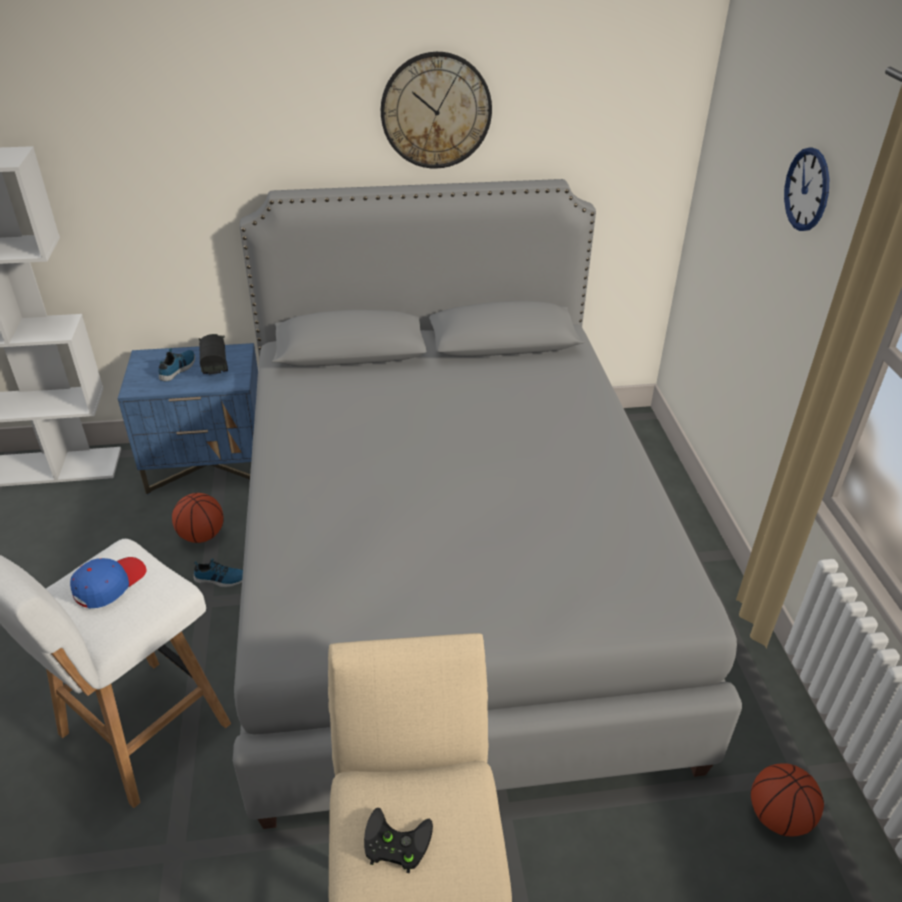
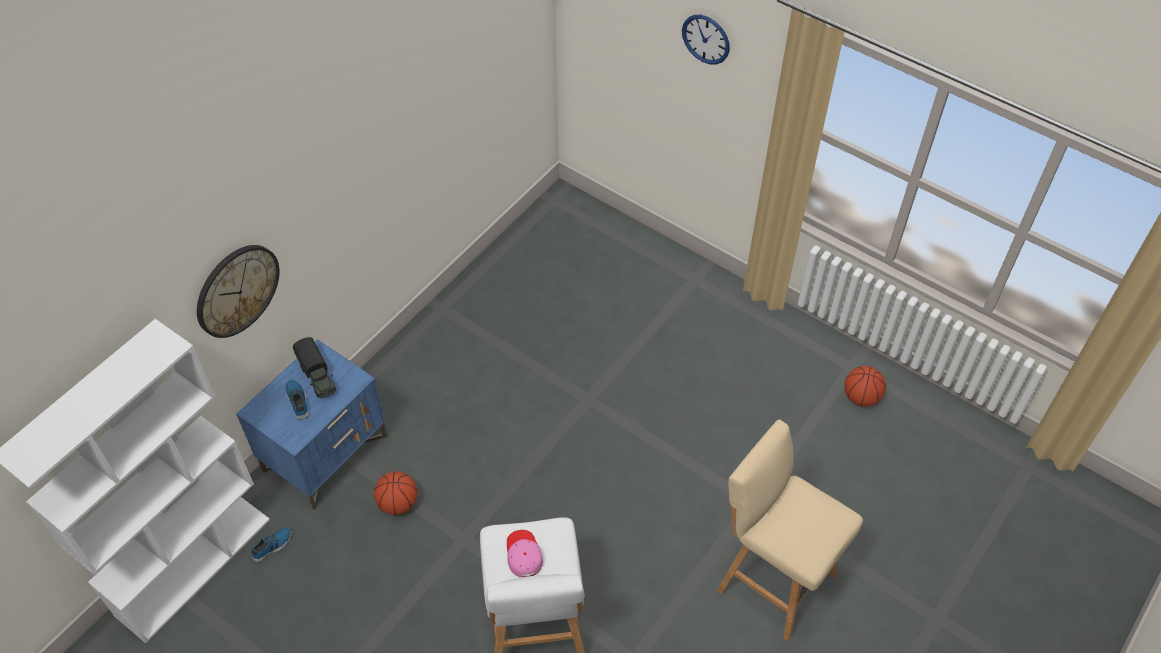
camera: 45 degrees left, 15 degrees up
(109, 584) = (523, 555): blue cap -> pink cap
(215, 363) = (317, 376): toy truck -> toy truck turned 150 degrees counterclockwise
(220, 579) = (452, 518): shoe -> shoe (272, 546)
(394, 844) = (805, 537): black game controller -> none
(436, 111) = (404, 88): wall clock -> wall clock (237, 290)
(448, 573) = (579, 400): grey bed -> none

